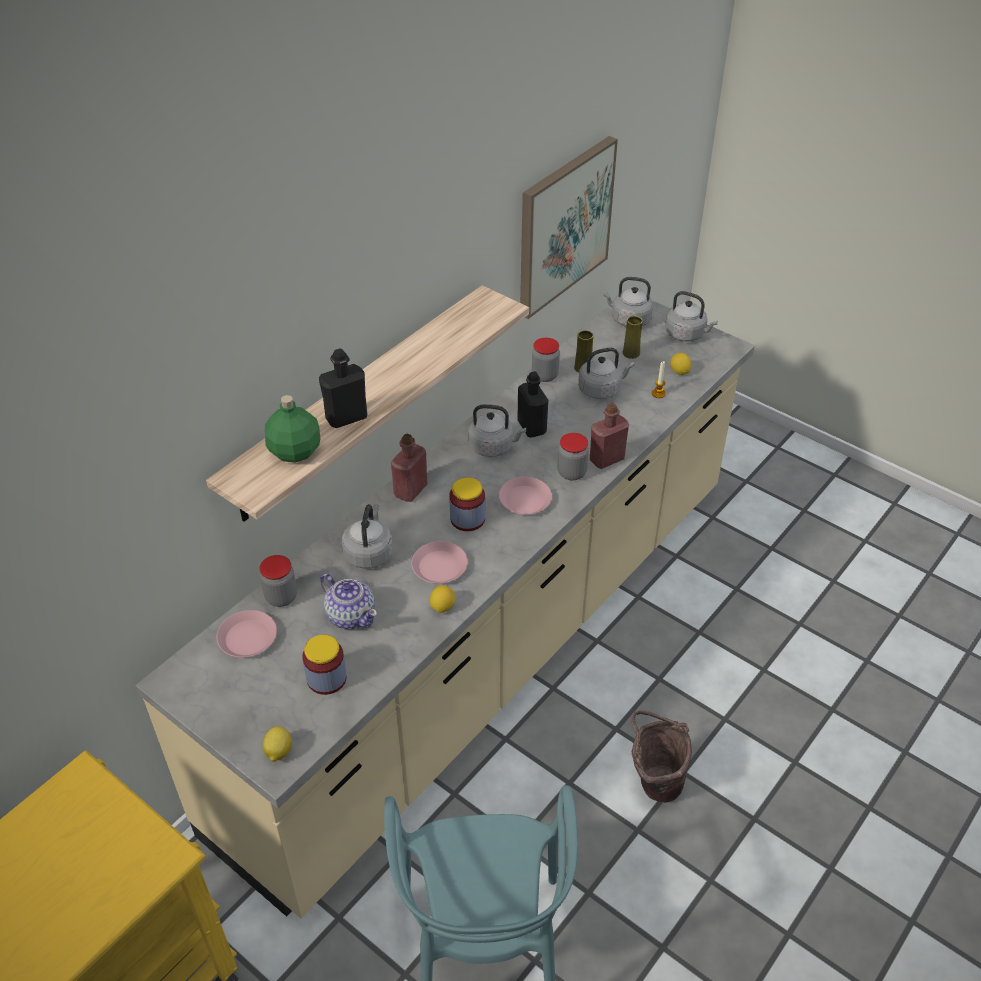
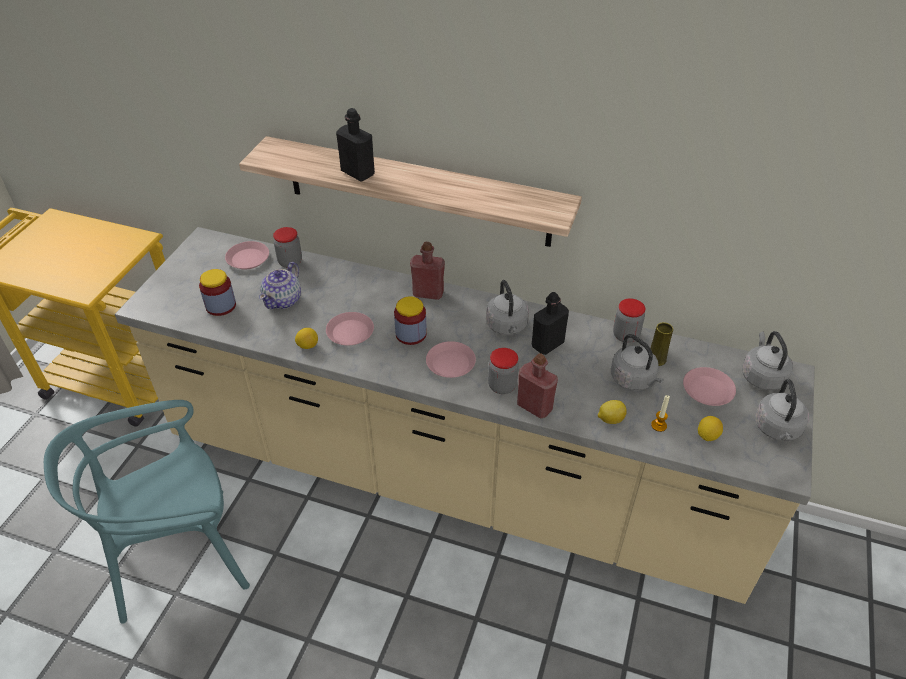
camera: 70 degrees right, 0 degrees up
(278, 752) = (152, 303): lemon -> lemon (610, 419)
(295, 452) = (308, 162): green bottle -> none
(369, 552) = (350, 291): grey kettle -> none
(564, 226) = (721, 222): picture -> none
(631, 353) = (707, 390): yellow vase -> pink plate
(653, 783) = (358, 641): brown bucket -> none

